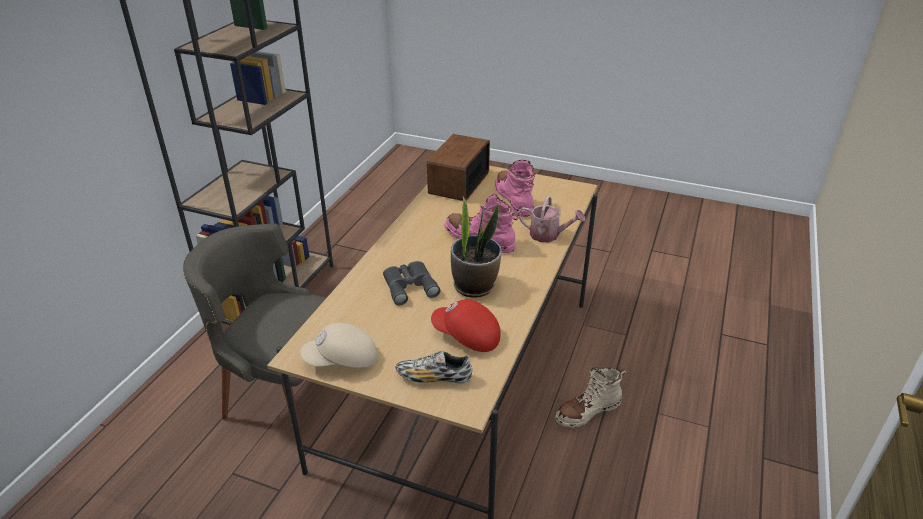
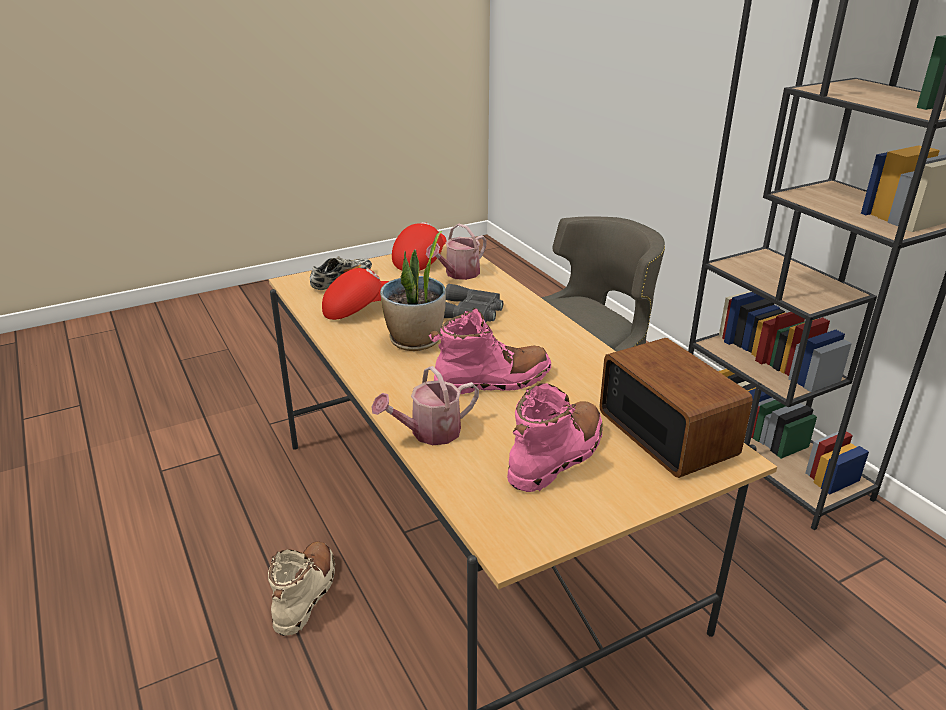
camera: 130 degrees right, 5 degrees down
(342, 360) = (419, 260): beige cap -> red cap
(350, 323) = (458, 274): none -> watering can
(514, 199) = (557, 456): pink boot -> pink boot turned 75 degrees counterclockwise

